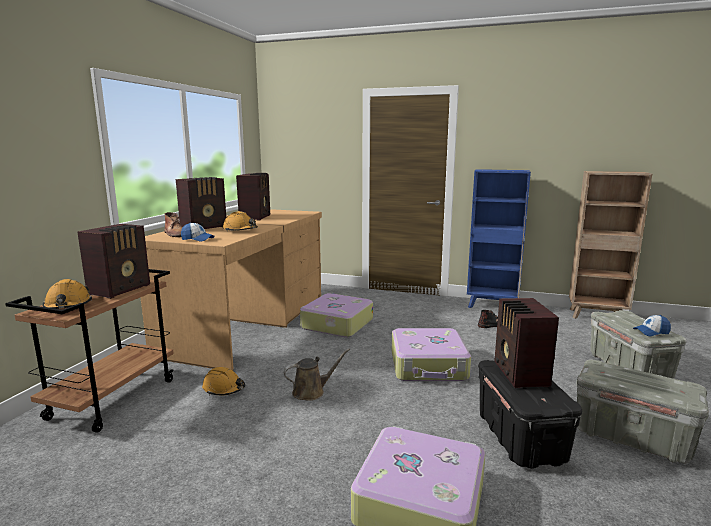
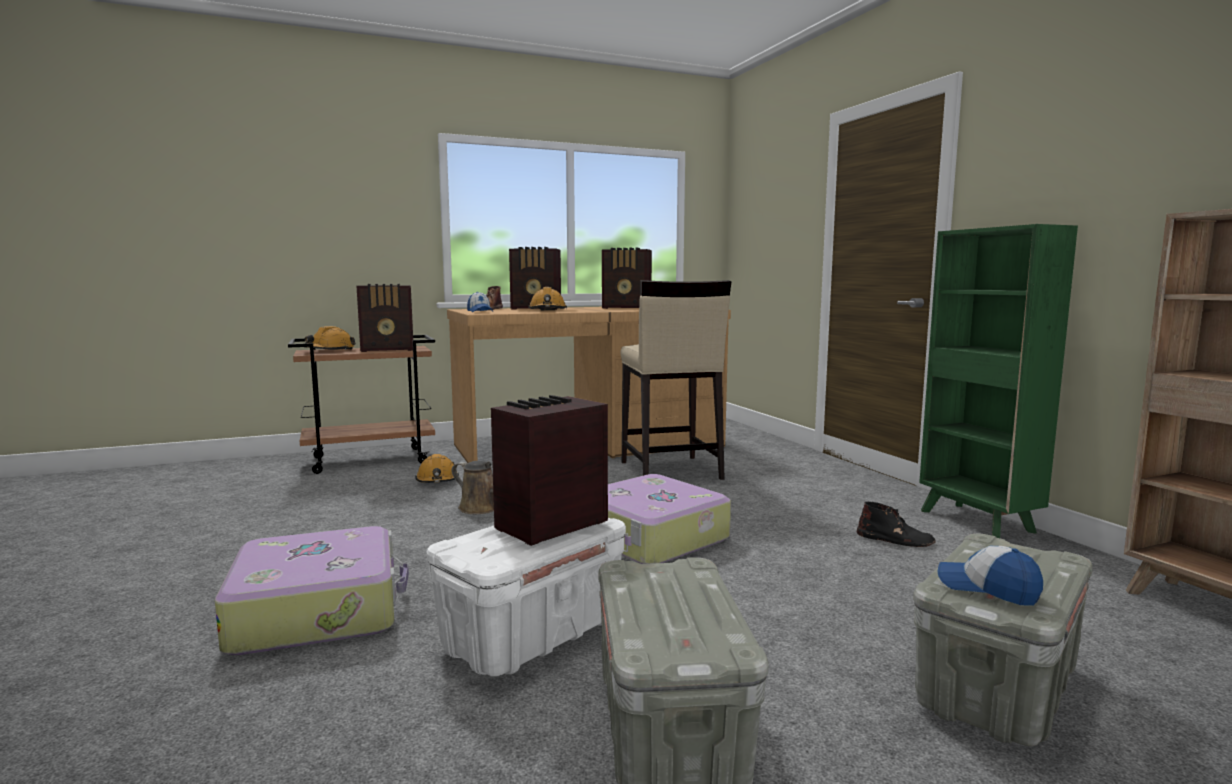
camera: 50 degrees right, 5 degrees down
(256, 217) = (627, 308): radio -> radio turned 45 degrees clockwise
(336, 324) = (670, 471): suitcase -> beige stool
(492, 306) = (977, 522): blue bookcase -> green bookcase
(521, 438) = (532, 636): black storage box -> white storage box

